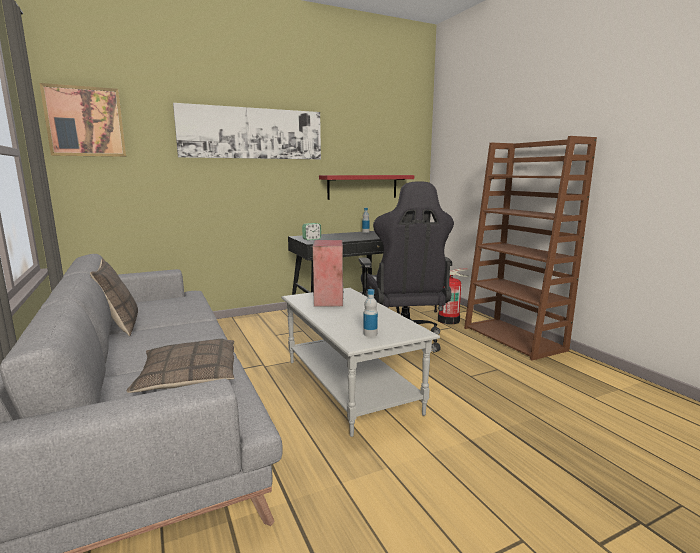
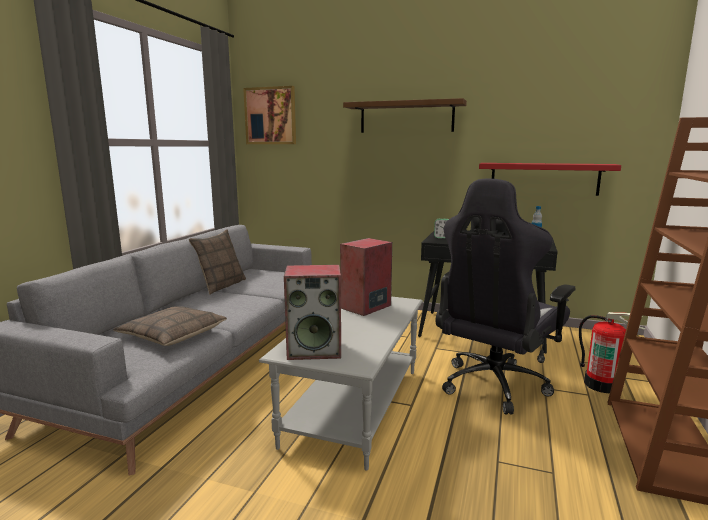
camera: 45 degrees right, 0 degrees up
(252, 133) = (406, 117): picture -> brown shelf
(370, 334) = (315, 350): bottle -> speaker

